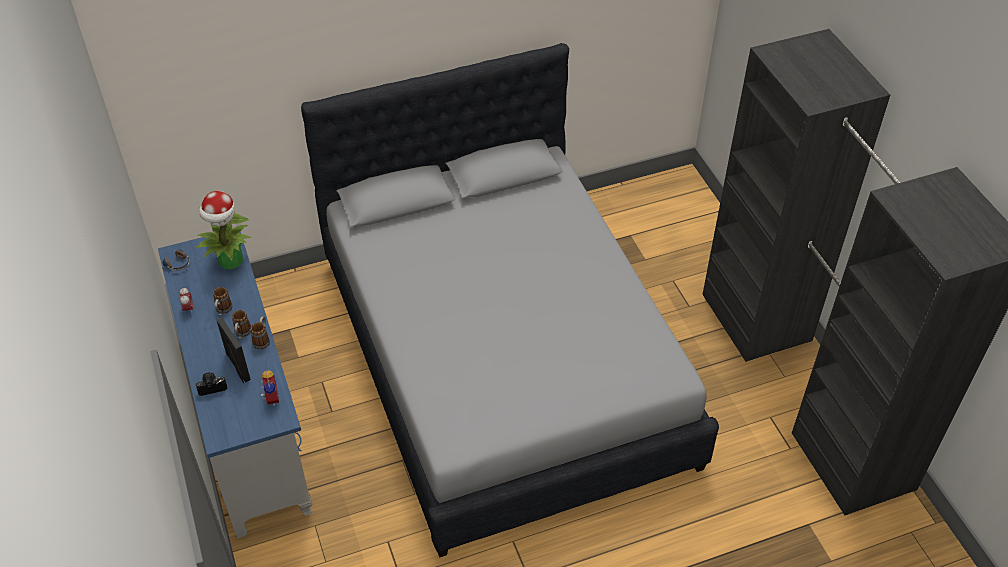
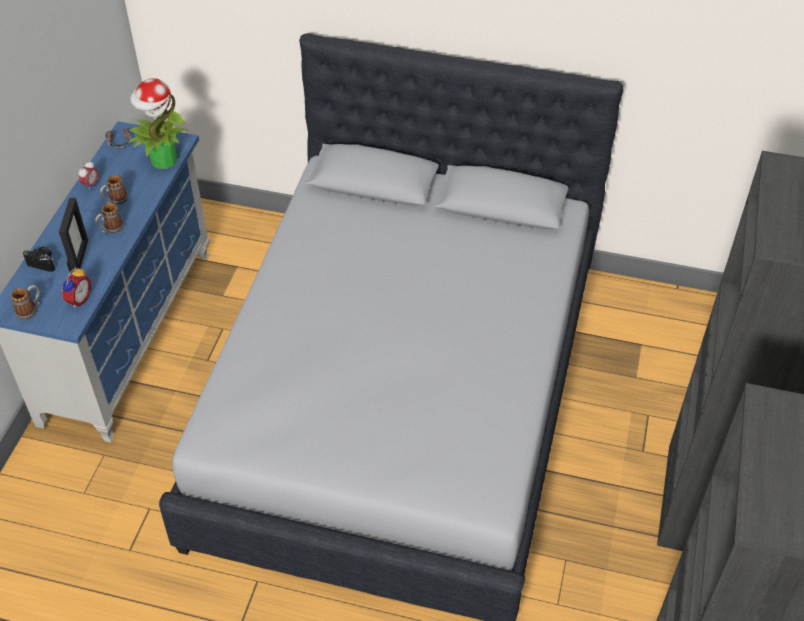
camera: 35 degrees right, 0 degrees up
(262, 339) = (122, 244): mug -> mug (30, 310)

